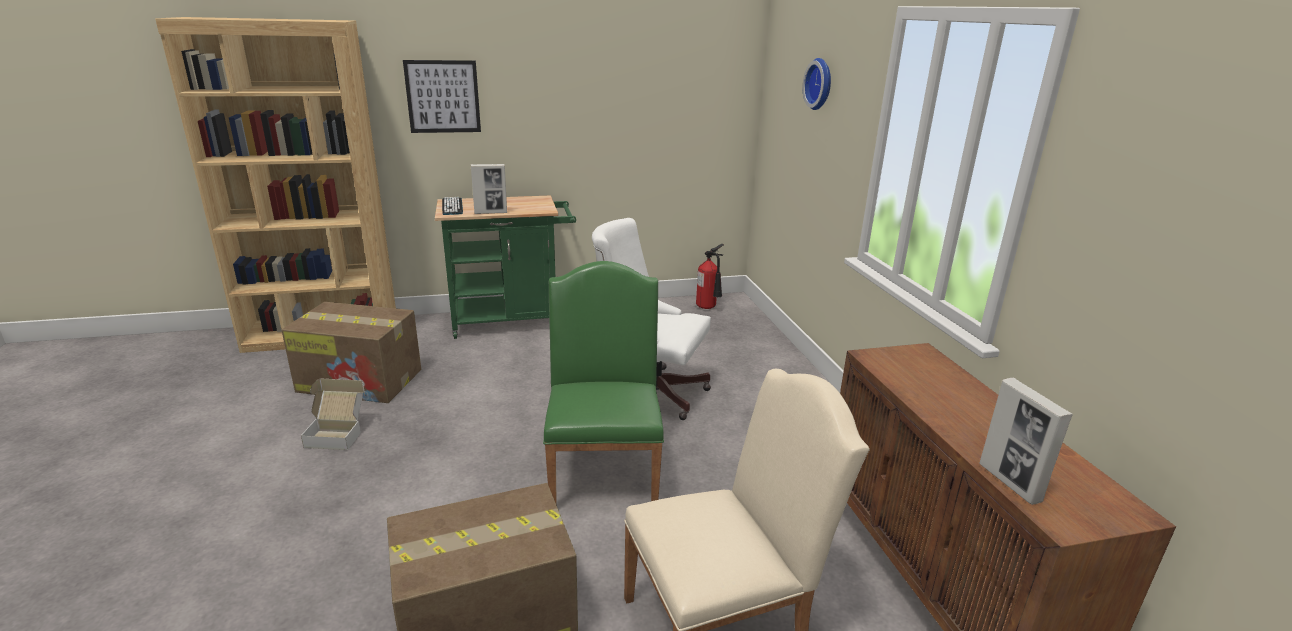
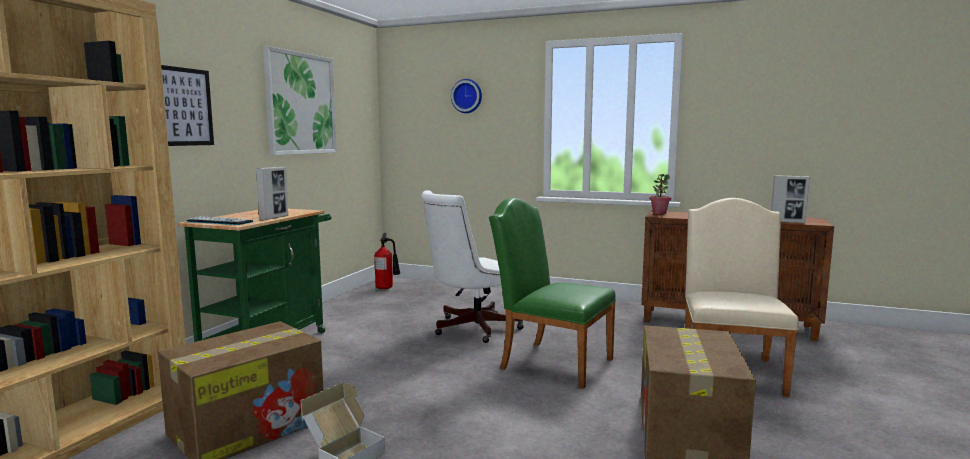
camera: 55 degrees left, 15 degrees down
(608, 86) = (301, 104): none -> picture
(903, 354) = (659, 213): none -> potted plant

